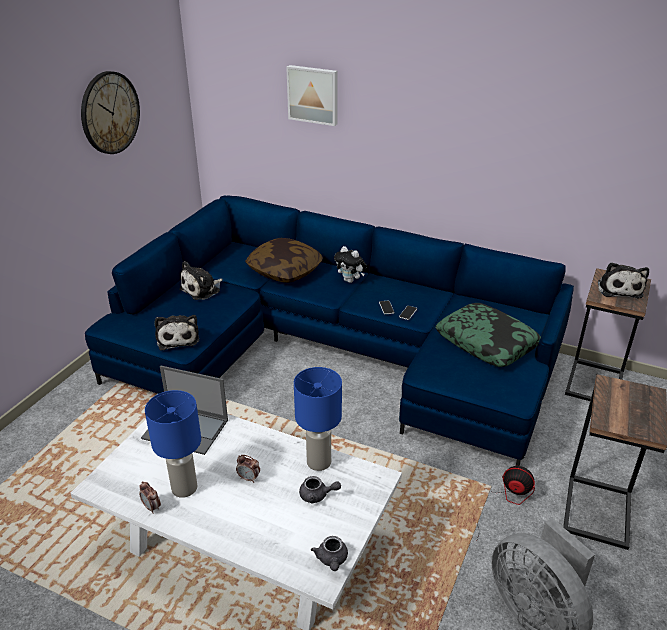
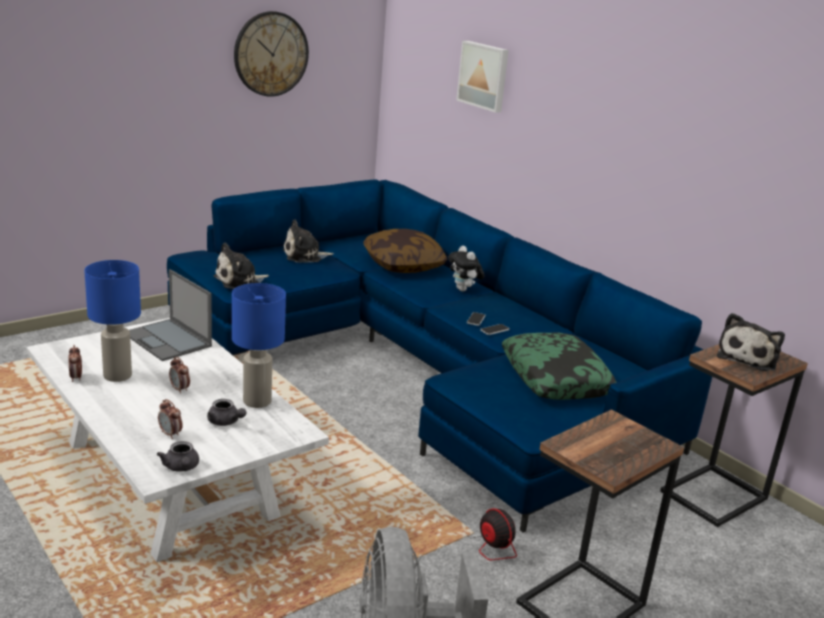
camera: 25 degrees right, 10 degrees down
(178, 338) = (240, 281): plush toy -> plush toy turned 45 degrees clockwise
(289, 530) = (170, 434): none -> alarm clock
(332, 560) = (181, 468): grey teapot -> grey teapot turned 45 degrees counterclockwise

